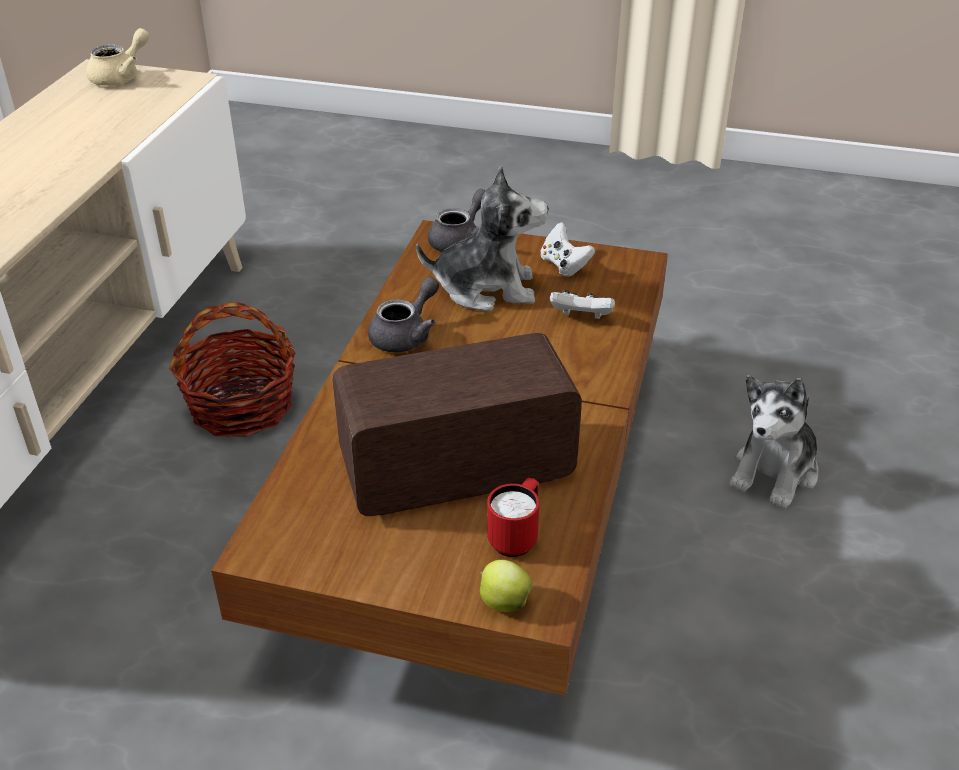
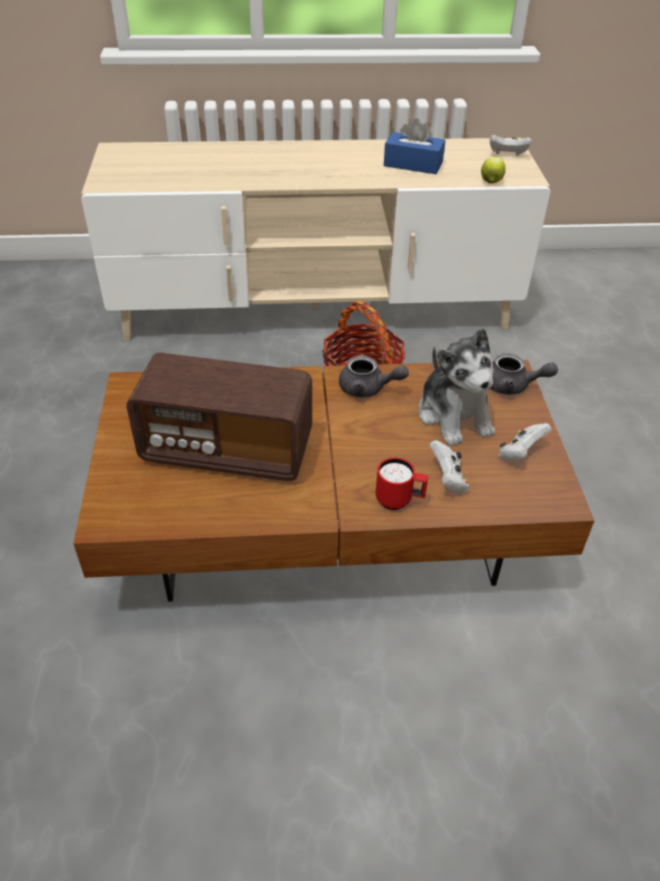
camera: 70 degrees right, 5 degrees up
(72, 136) = (413, 164): none -> blue tissue box
(121, 77) = (507, 155): beige teapot -> white game controller
(457, 471) = (227, 450): radio -> radio turned 135 degrees clockwise
(503, 602) = (106, 501): apple -> apple (491, 182)
(516, 537) = (169, 495): red mug -> red mug (399, 500)
(774, 472) = (460, 727): plush toy -> none

